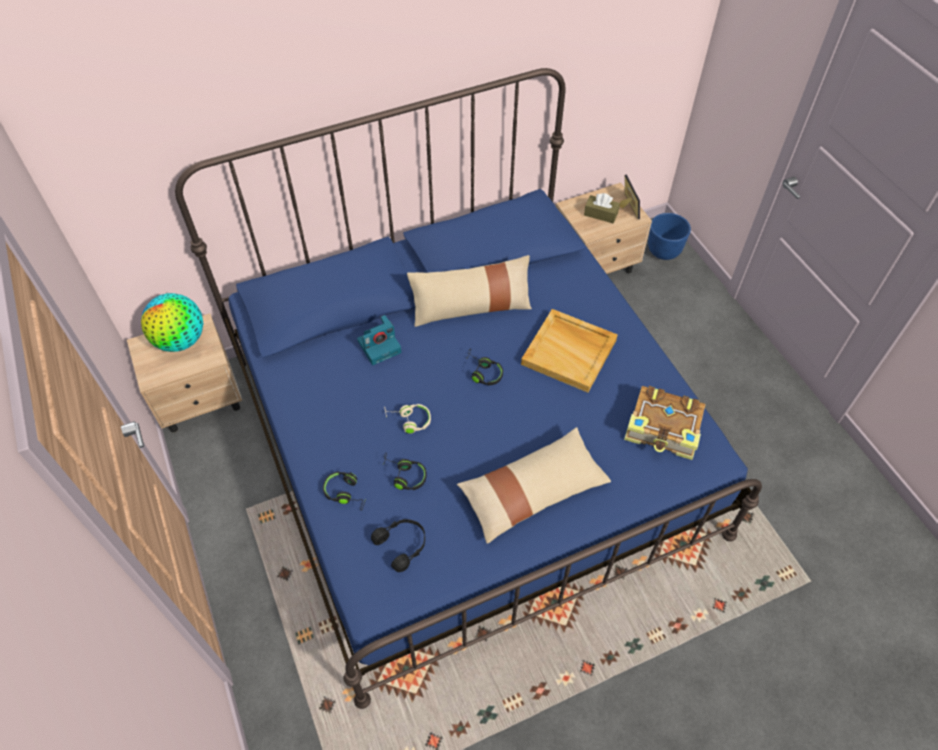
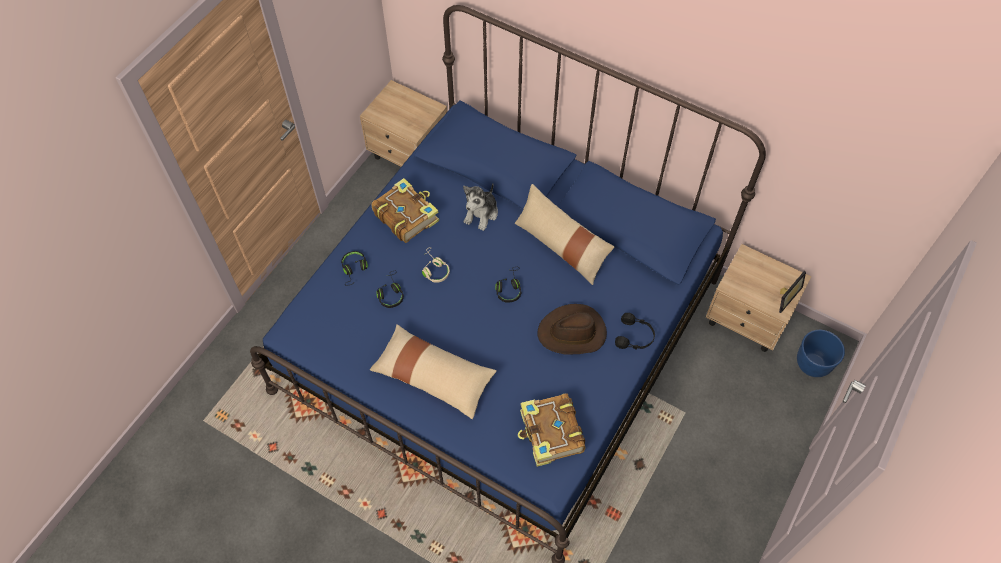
camera: 55 degrees right, 5 degrees up
(181, 340) = (413, 107): globe -> none
(323, 409) = (406, 215): none -> book
(380, 346) = (481, 214): camera -> plush toy
(403, 544) = (340, 324): black headphones -> black headphones (635, 336)
(570, 352) = (572, 333): beige tray -> brown hat
(600, 214) = (759, 282): brown tissue box -> none

